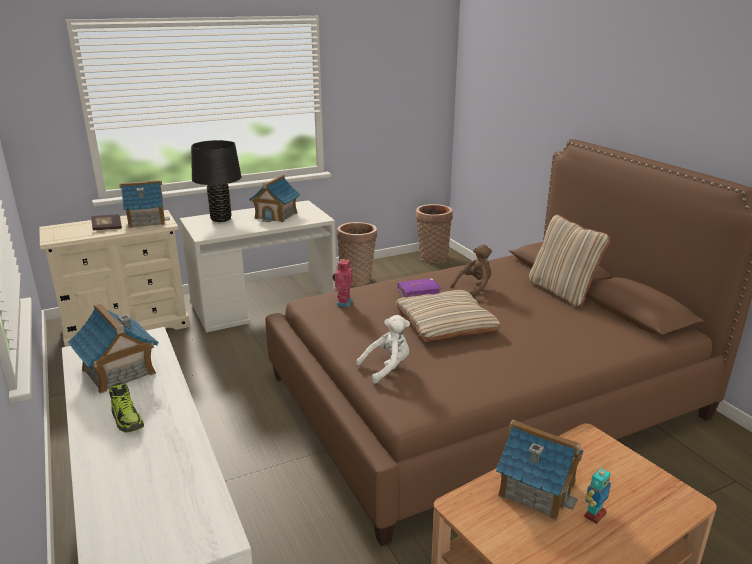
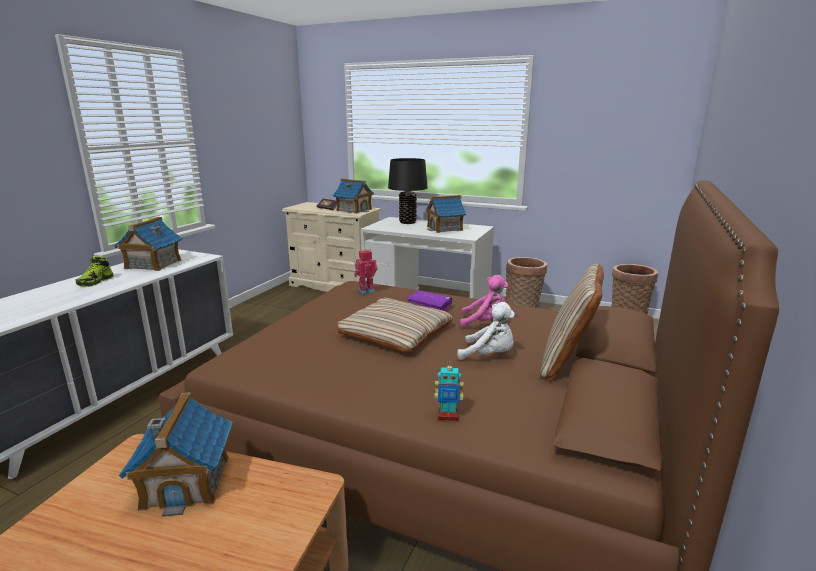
camera: 50 degrees right, 5 degrees down
(387, 368) = (284, 336): white plush toy -> white plush toy (489, 355)
(474, 288) = (485, 323): brown plush toy -> pink plush toy
(594, 514) = (160, 535): toy robot -> toy robot (448, 416)

